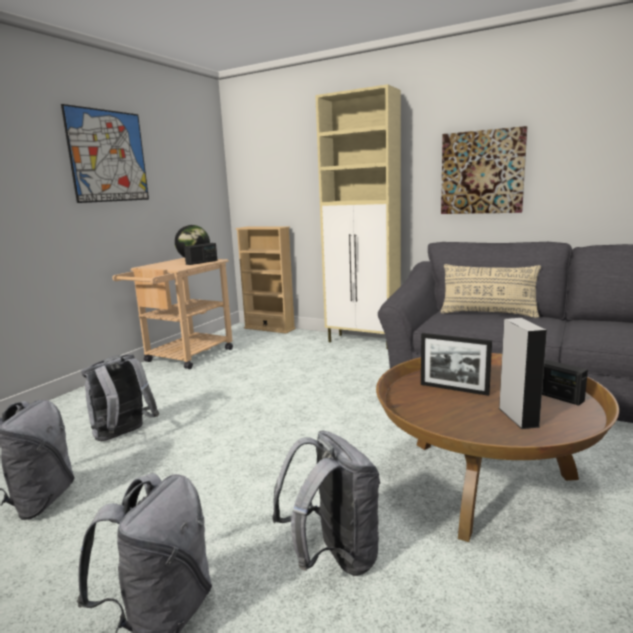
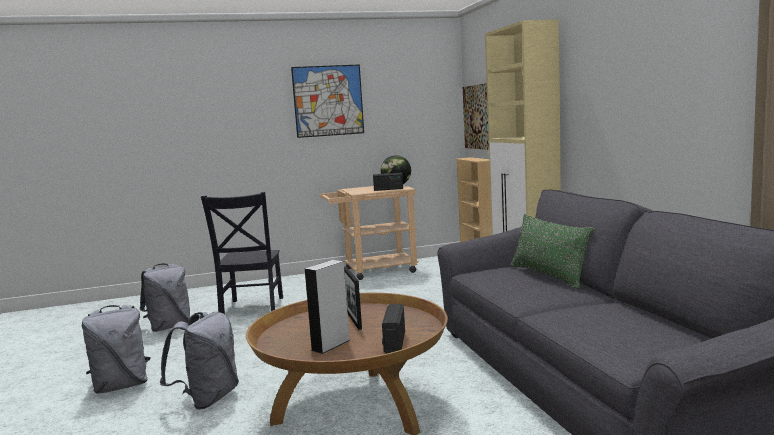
camera: 45 degrees right, 5 degrees down
(123, 436) = (251, 309): grey backpack -> black chair
(482, 172) = (620, 110): picture -> picture (480, 116)
(488, 314) = (548, 275): beige pillow -> green pillow

